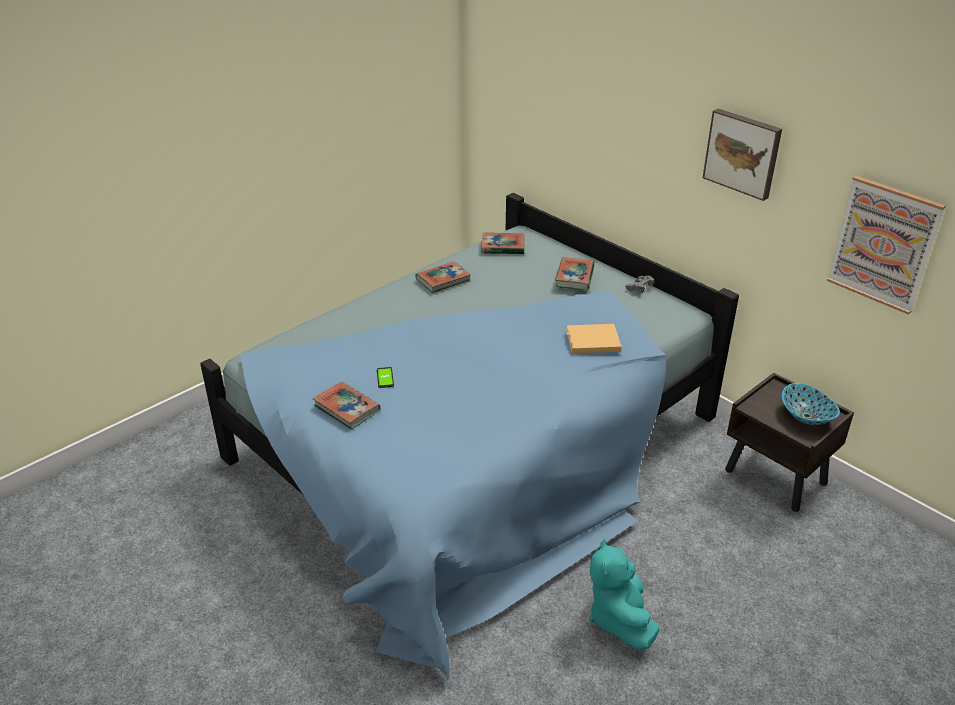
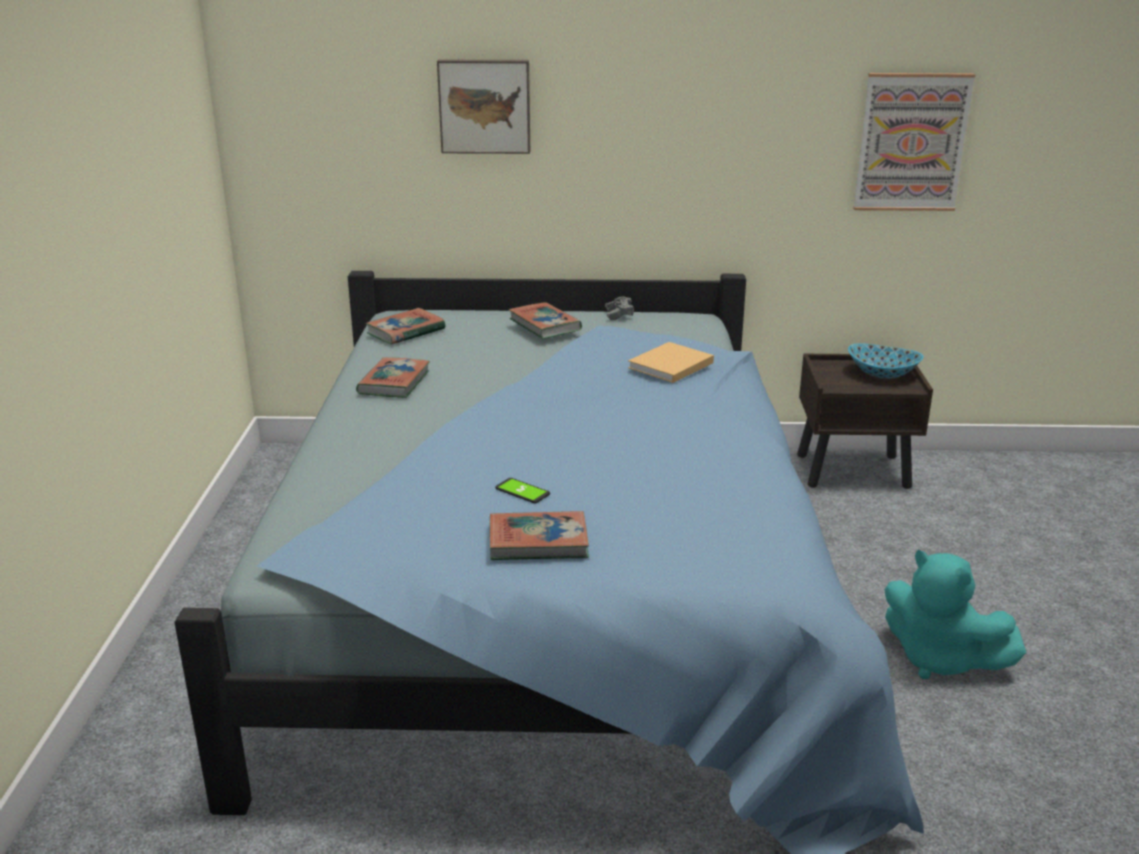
camera: 45 degrees left, 10 degrees down
(743, 153) = (720, 92): picture -> picture (485, 106)

